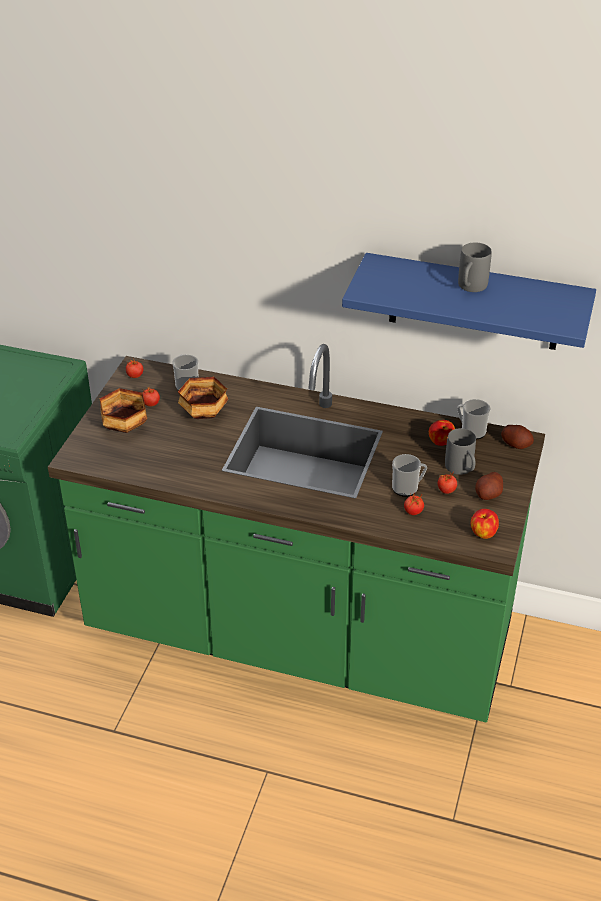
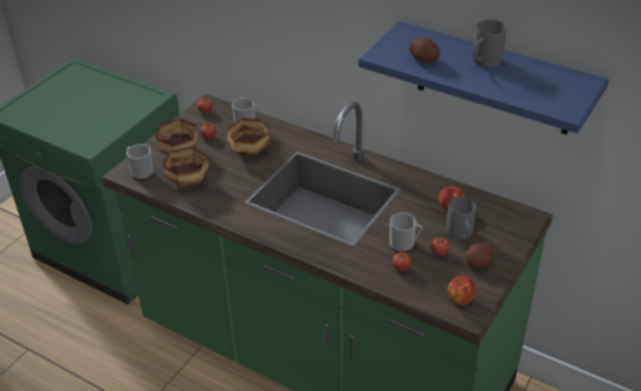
camera: 15 degrees right, 0 degrees up
(147, 457) = (186, 181): none -> bowl
(470, 431) = (482, 201): mug -> mug (140, 172)
(516, 444) = (521, 220): potato -> potato (424, 59)

